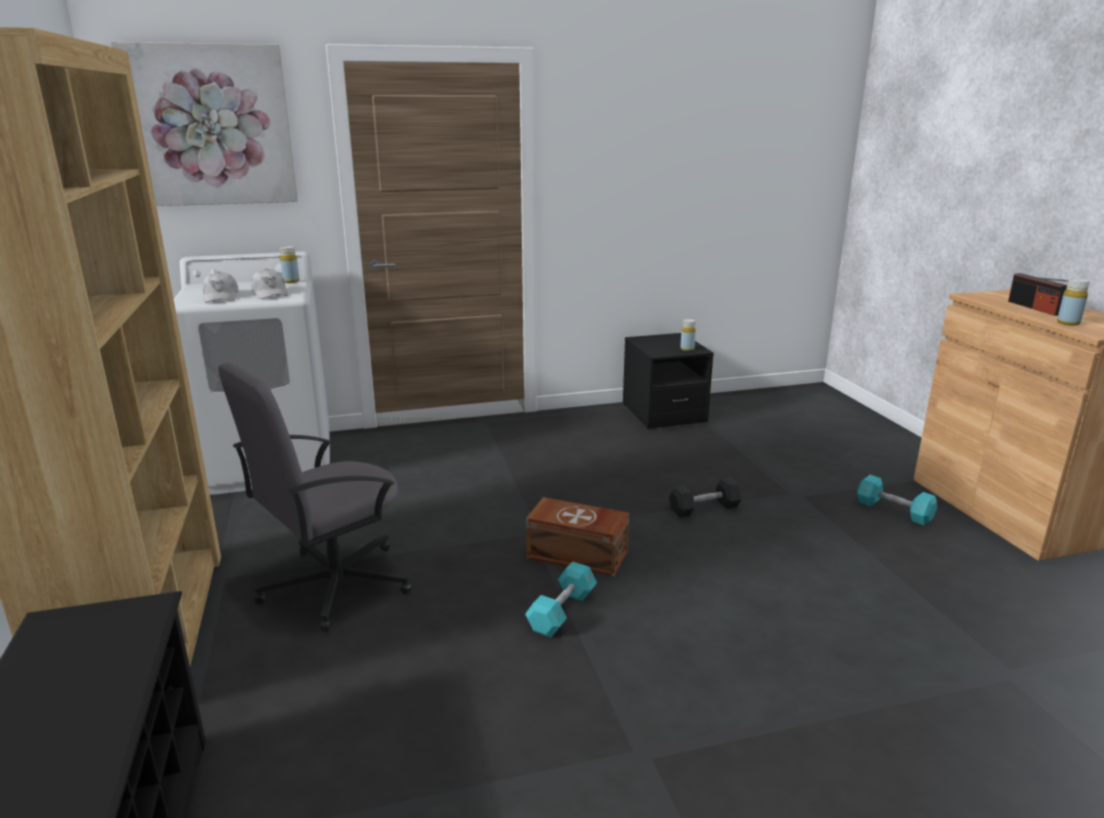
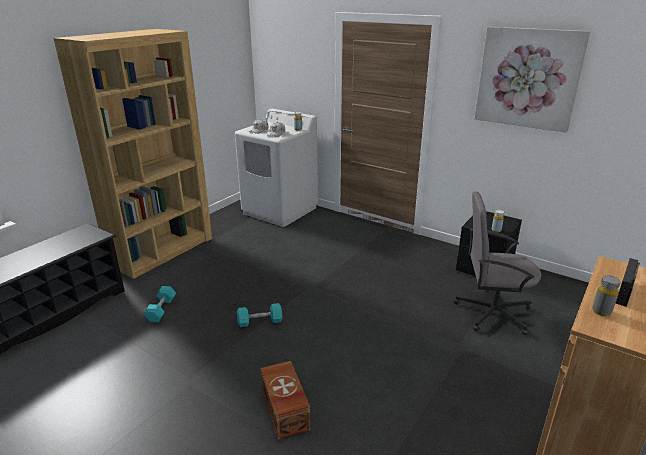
camera: 50 degrees right, 5 degrees up
(210, 126) = (288, 50): picture -> picture (527, 78)
(333, 585) = (220, 266): grey office chair -> grey office chair (492, 312)
(578, 556) = (305, 306): brown storage box -> brown storage box (284, 410)
(704, 508) = (398, 322): black dumbbell -> none
(894, 511) = (501, 390): turquoise dumbbell -> turquoise dumbbell (161, 310)
(1068, 323) = (601, 311): yellow bottle -> grey bottle

